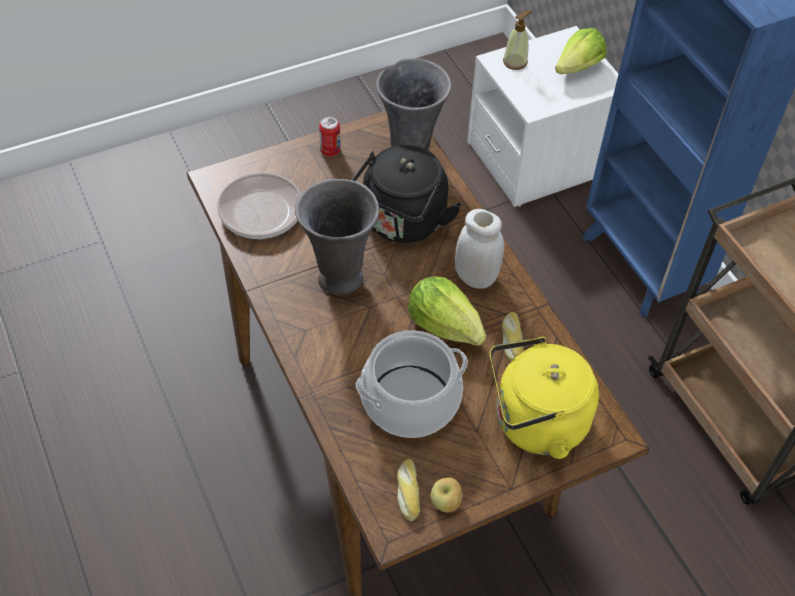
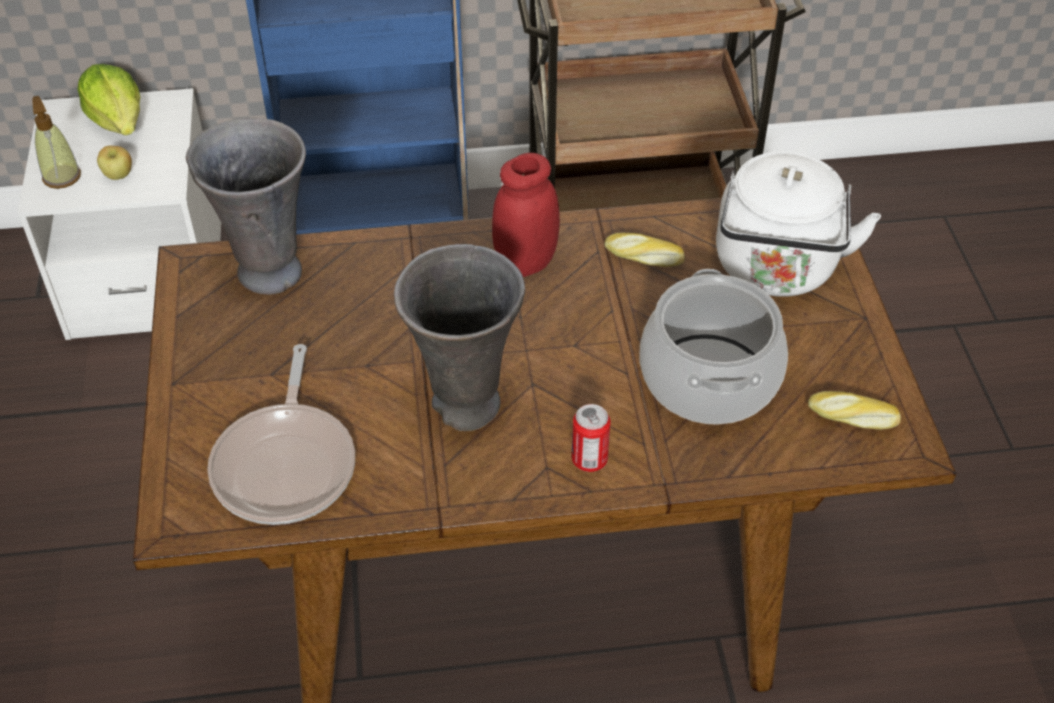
camera: 70 degrees left, 5 degrees down
(330, 150) = (201, 358): can -> can (589, 460)
(402, 223) = (394, 312): black kettle -> none
(445, 325) = (595, 312): lettuce -> none
(446, 503) = (876, 384): apple -> apple (119, 176)
(476, 277) = (526, 262): white jar -> red jar
(534, 423) = (776, 271): yellow kettle -> white kettle

